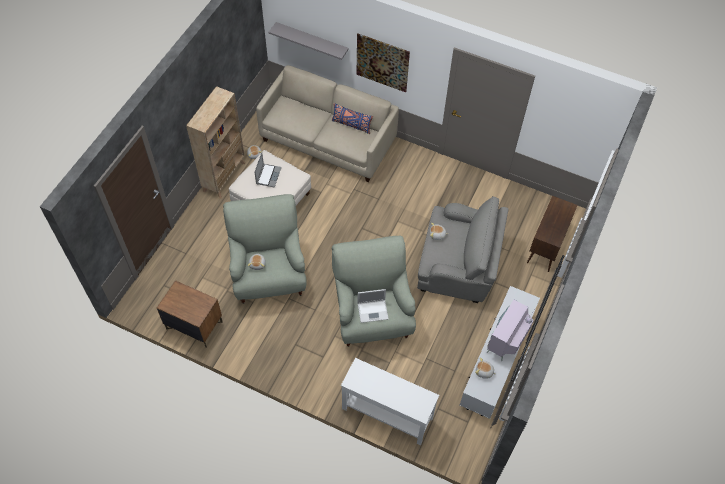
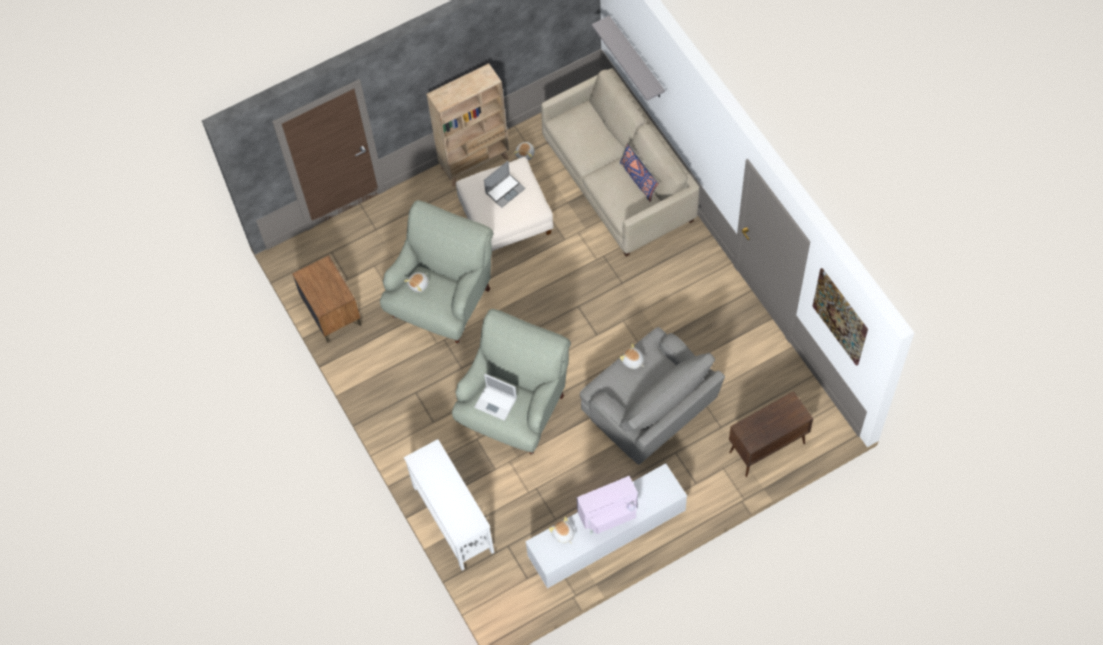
camera: 40 degrees right, 5 degrees up
(382, 62) = (691, 128): picture -> picture (840, 316)

